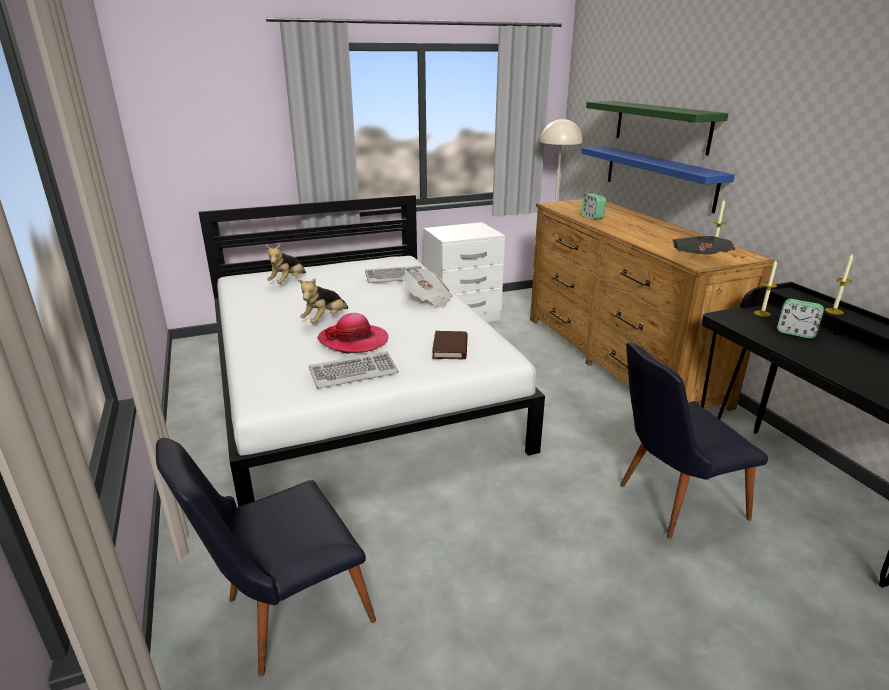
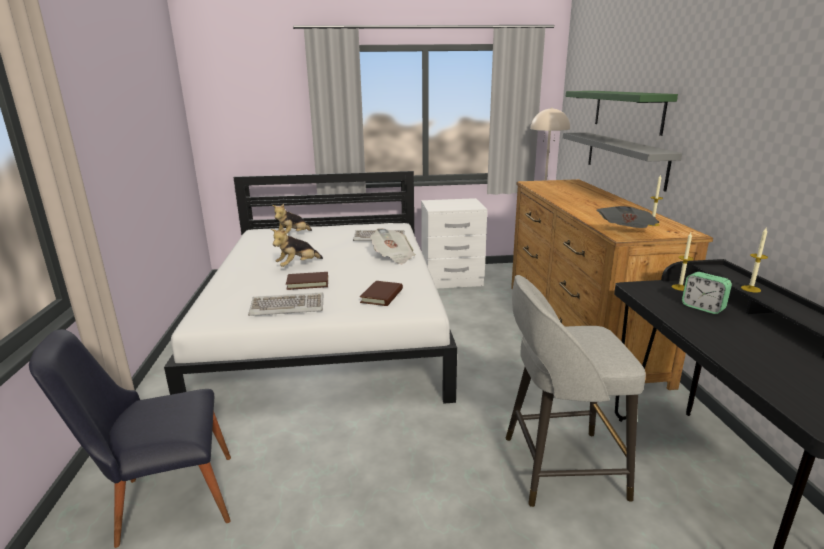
camera: 15 degrees right, 5 degrees down
(354, 340) = (308, 283): hat -> brown book
(592, 217) = (556, 194): alarm clock -> none
(658, 177) = (624, 158): blue shelf -> grey shelf
(670, 502) = (559, 467): black chair -> grey stool

